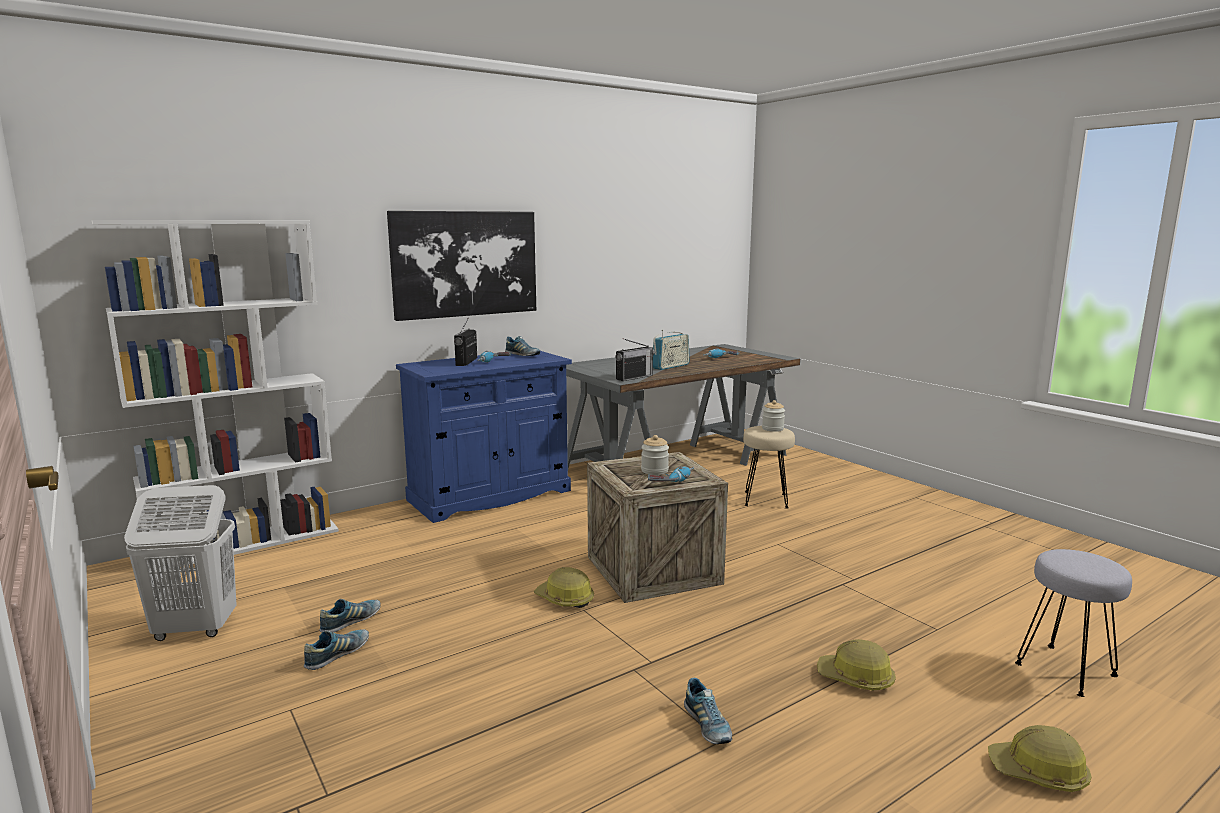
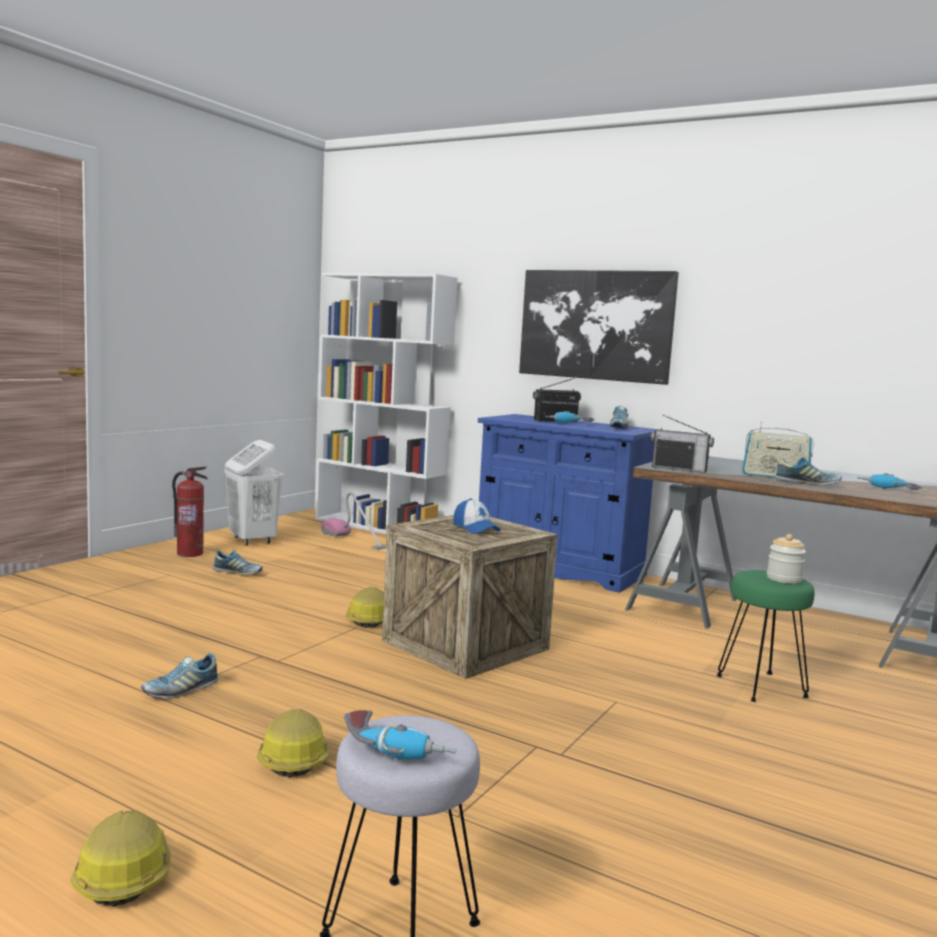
camera: 65 degrees right, 5 degrees down
(200, 684) = (190, 553): none -> fire extinguisher
(283, 564) = (354, 540): none -> vacuum cleaner
(351, 622) = (284, 568): shoe -> shoe (807, 484)
(654, 471) = (475, 529): jar -> cap
(672, 481) = (450, 534): power drill -> power drill (396, 749)
(765, 500) = (760, 687): beige stool -> green stool

